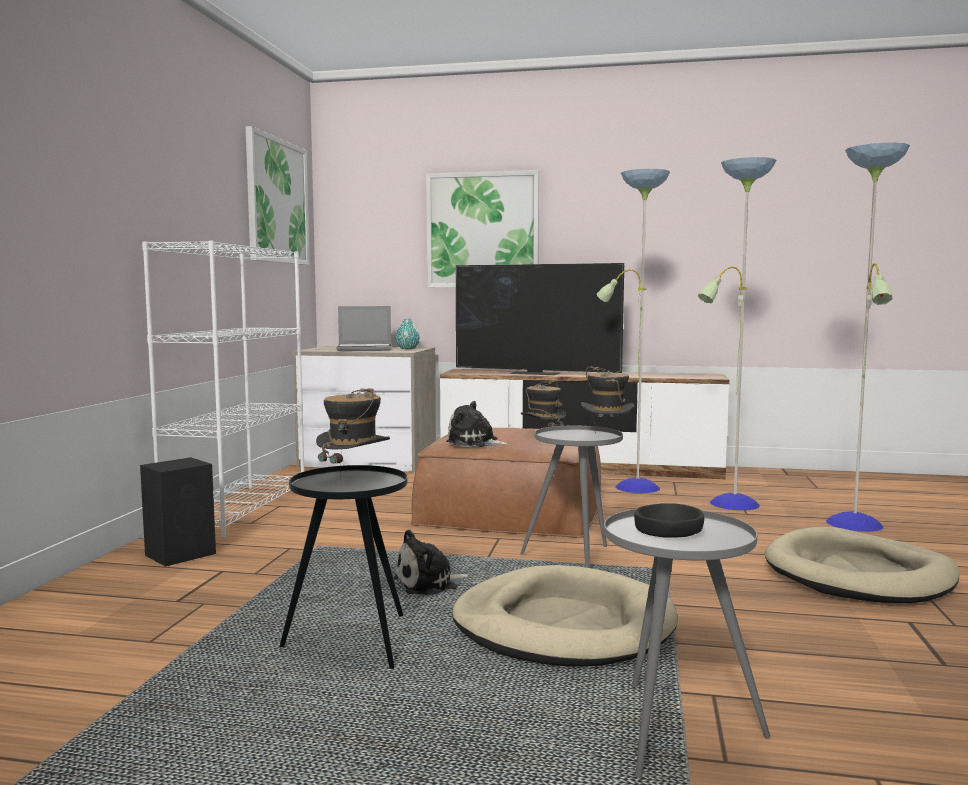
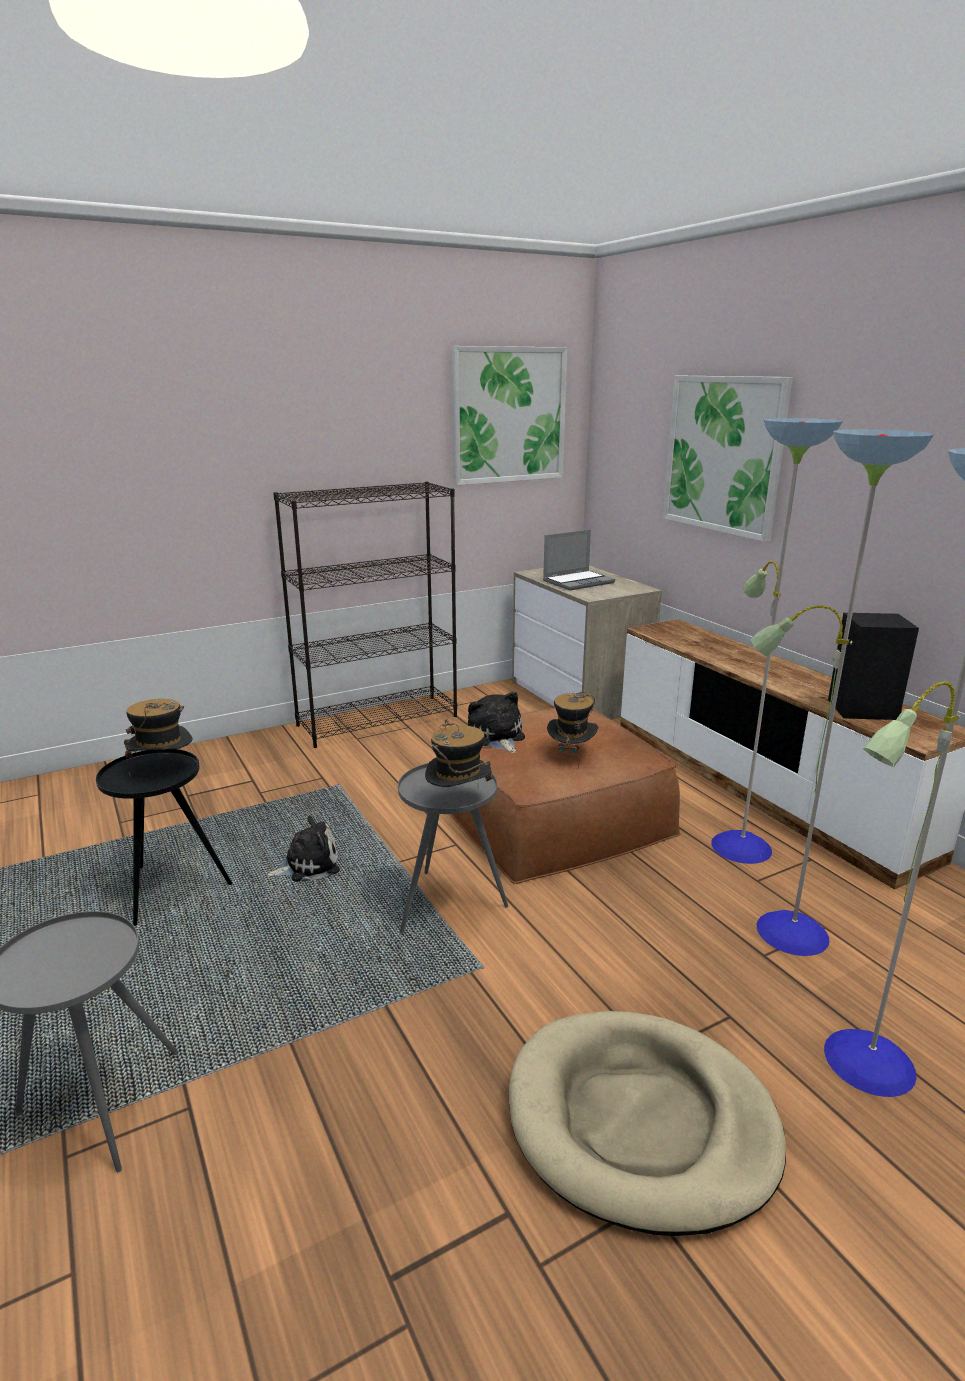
camera: 50 degrees right, 15 degrees up
(182, 554) = (268, 752): black speaker -> black speaker (864, 709)
(238, 510) = (378, 720): white bookcase -> black bookcase
(365, 349) = (578, 582): laptop -> laptop turned 75 degrees counterclockwise
(407, 348) = (621, 588): turquoise vase -> none
(429, 584) = (308, 865): plush toy -> plush toy turned 135 degrees clockwise
(535, 373) = (724, 655): television -> none
(563, 625) = (277, 965): beige dog bed -> none
(669, 530) = (73, 952): black bowl -> none

